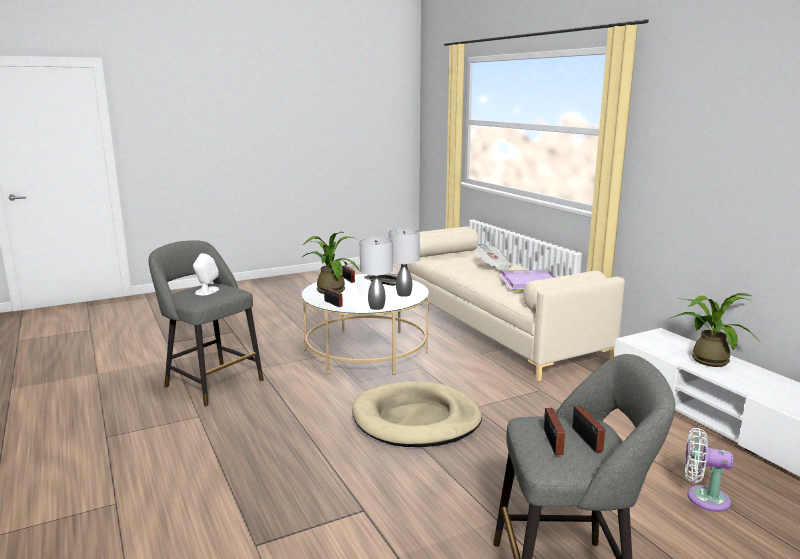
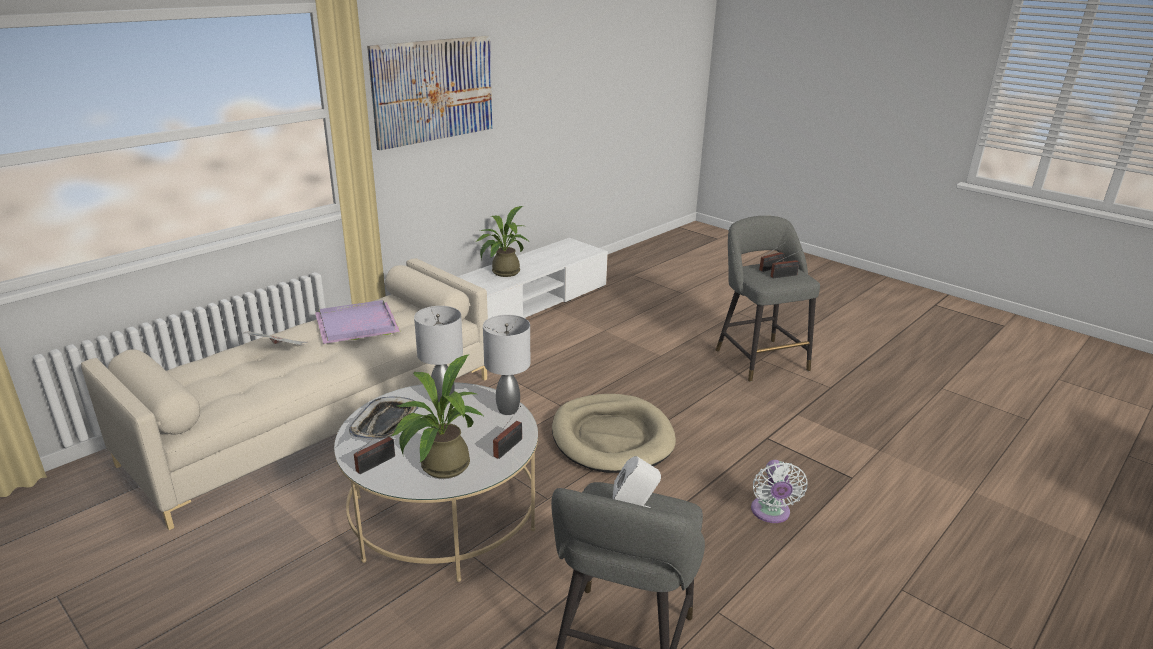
camera: 110 degrees left, 10 degrees up
(703, 498) = (638, 318): white fan -> white fan (771, 513)
(710, 133) = (433, 90): none -> picture

